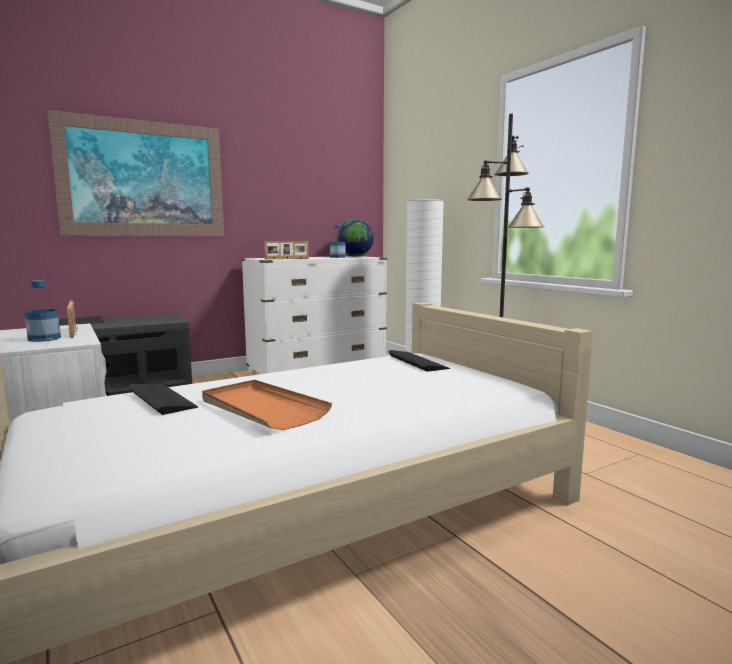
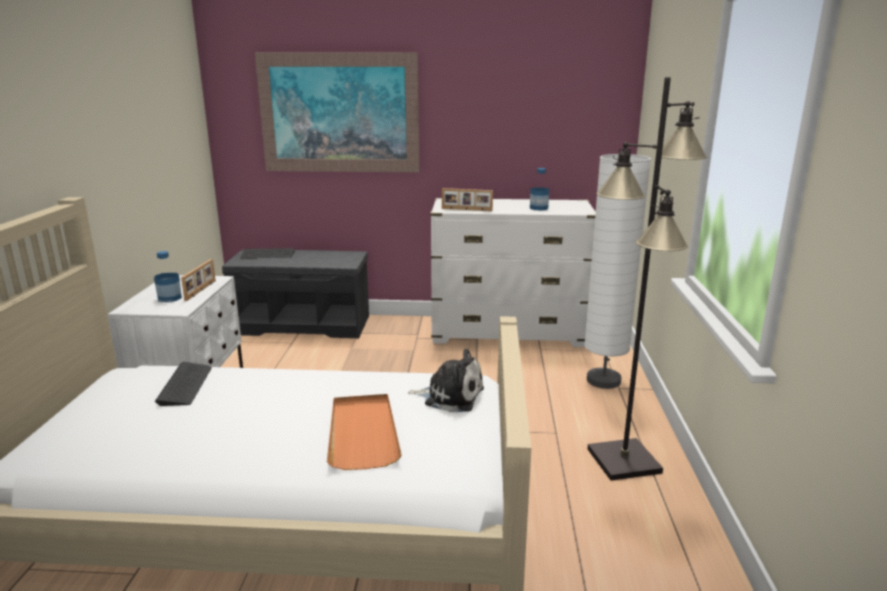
camera: 35 degrees right, 10 degrees up
(262, 408) = (222, 423): orange tray -> orange tray (363, 433)
(355, 256) = (573, 204): globe -> none
(417, 362) = (450, 396): keyboard -> plush toy

